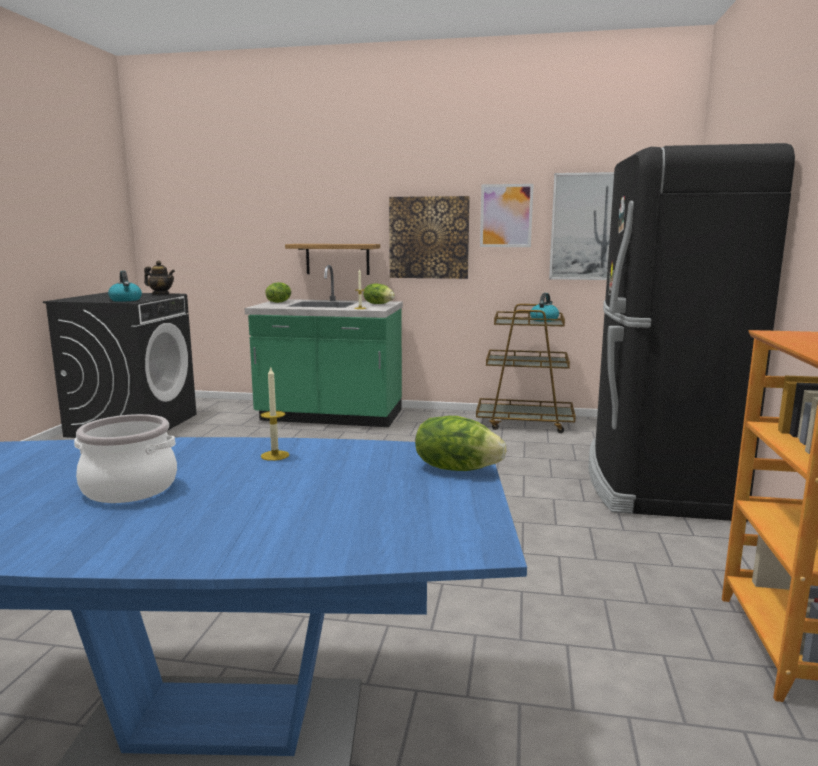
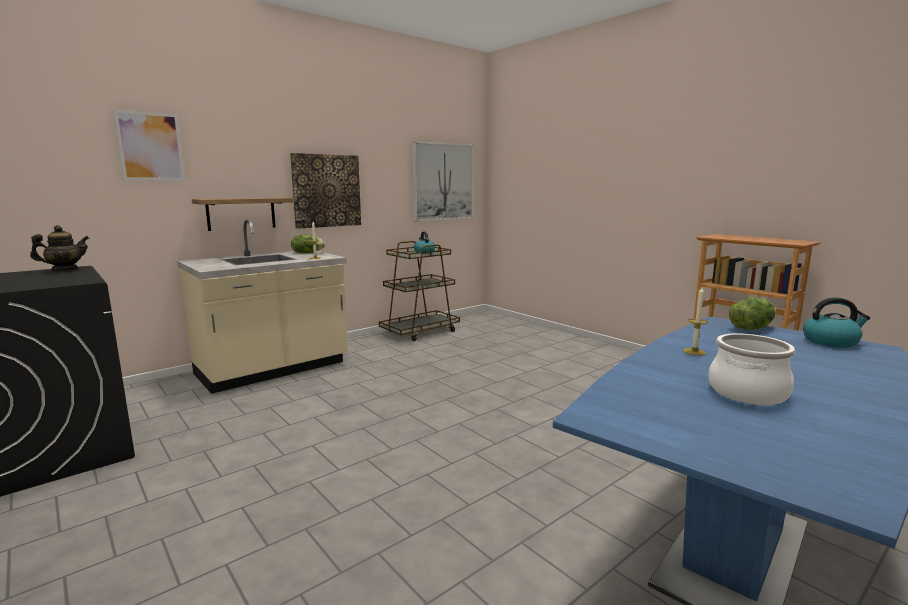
camera: 50 degrees left, 0 degrees up
(126, 300) = (65, 281): kettle -> kettle (831, 342)
(279, 302) = (202, 263): lettuce -> none
(330, 416) = (273, 369): green counter -> beige counter
(506, 215) = (383, 172): picture -> picture (150, 146)
(655, 483) = (554, 342): black fridge -> none

